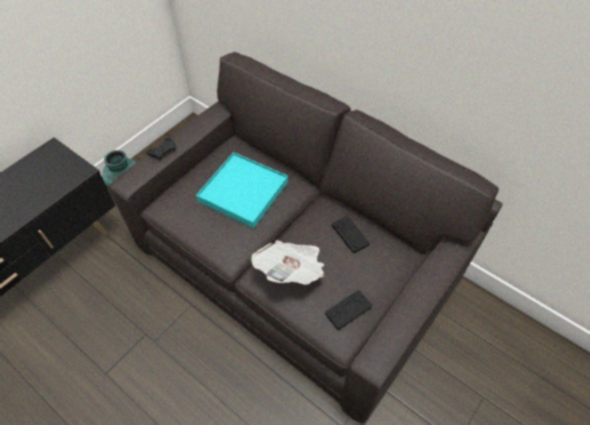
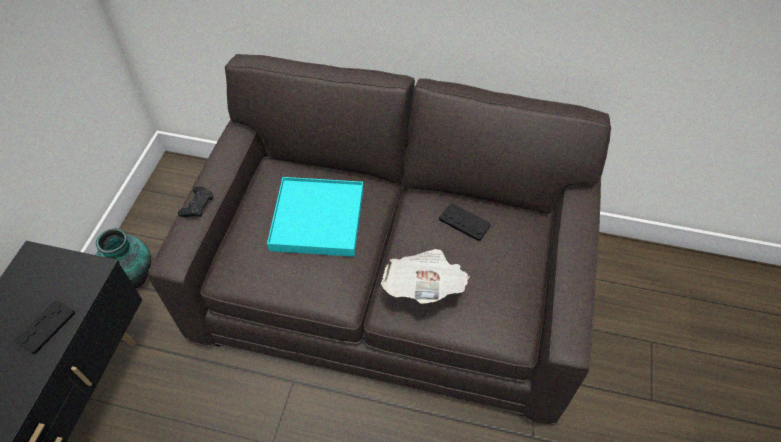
camera: 25 degrees left, 0 degrees up
(348, 310) = (508, 303): black game controller -> black game controller (46, 327)

